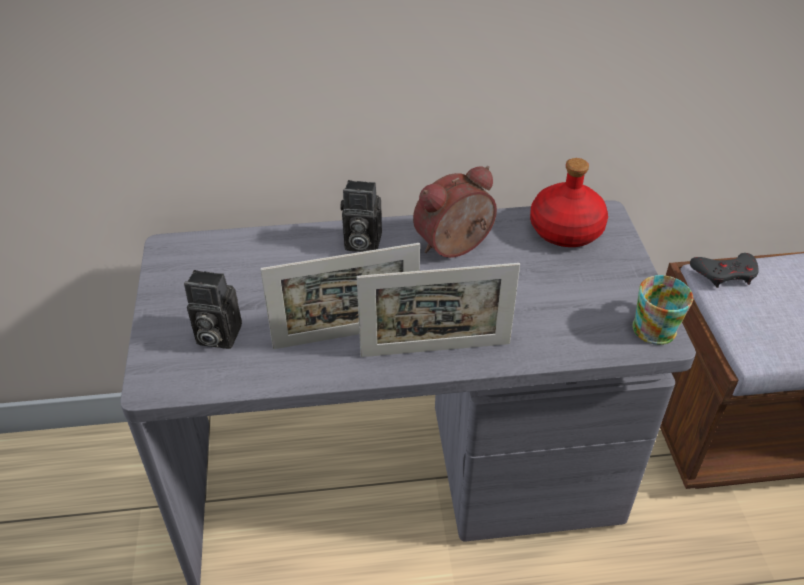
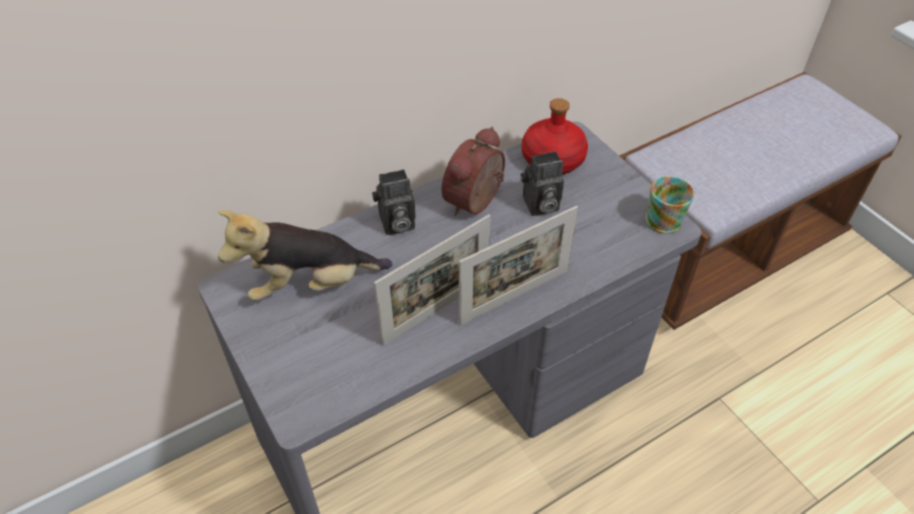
camera: 25 degrees left, 5 degrees up
(215, 336) = (324, 352): camera -> camera (539, 206)
(244, 271) = (311, 285): none -> plush toy
(725, 273) = (662, 154): grey game controller -> none

